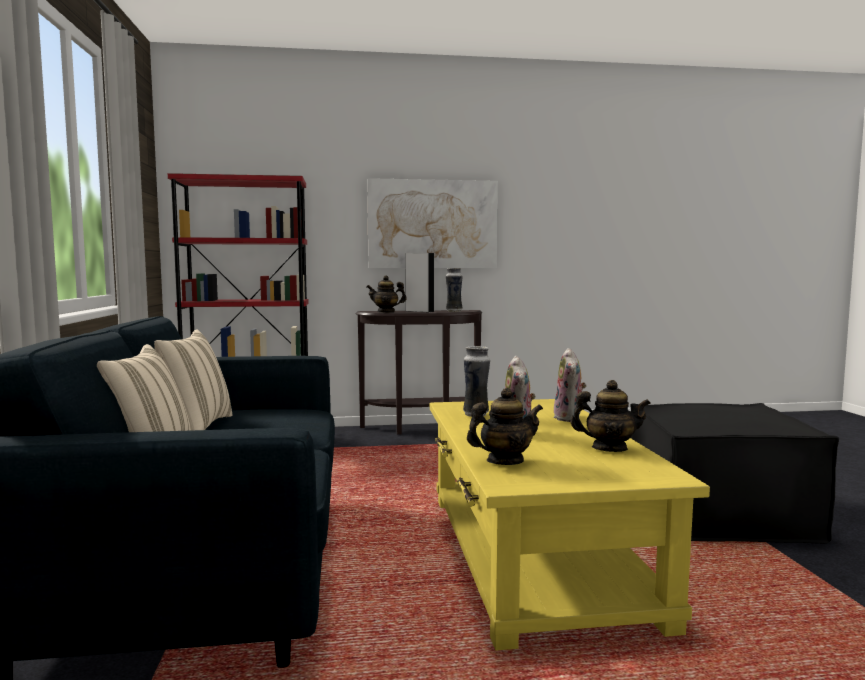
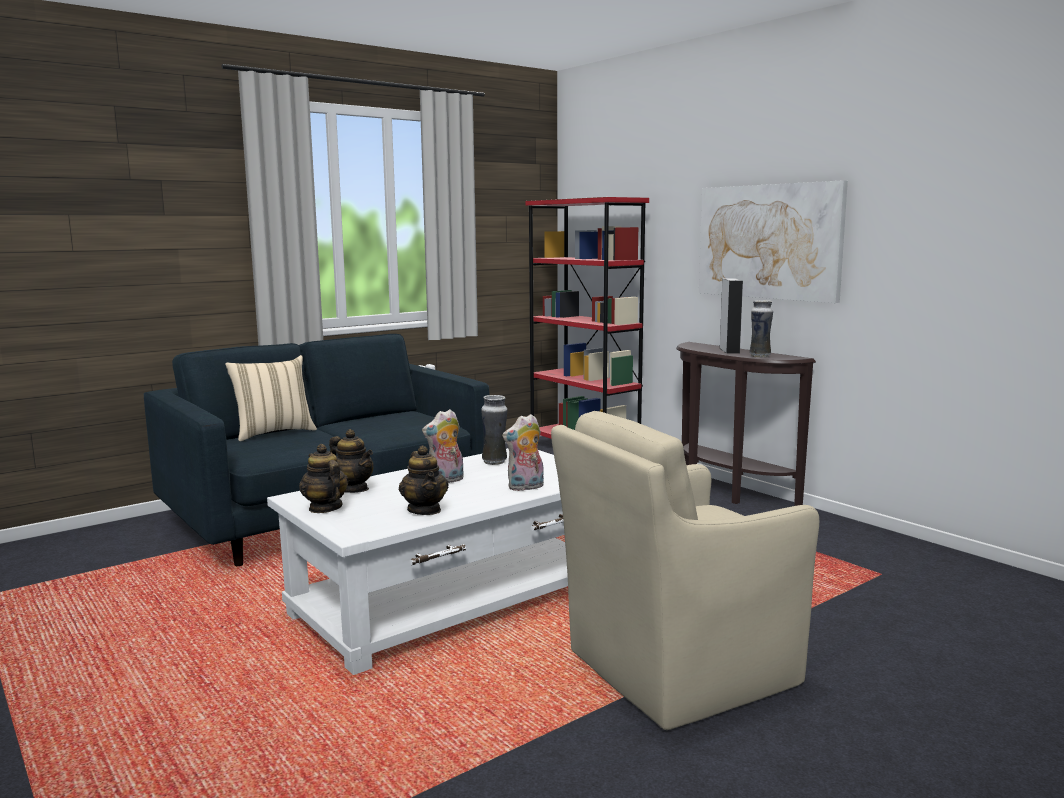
camera: 60 degrees right, 5 degrees up
(196, 427) = (365, 419): beige pillow -> none
(386, 312) = (696, 346): teapot -> teapot (325, 508)
(535, 554) = (454, 599): yellow coffee table -> white coffee table
(716, 513) = (675, 669): black ottoman -> beige armchair

